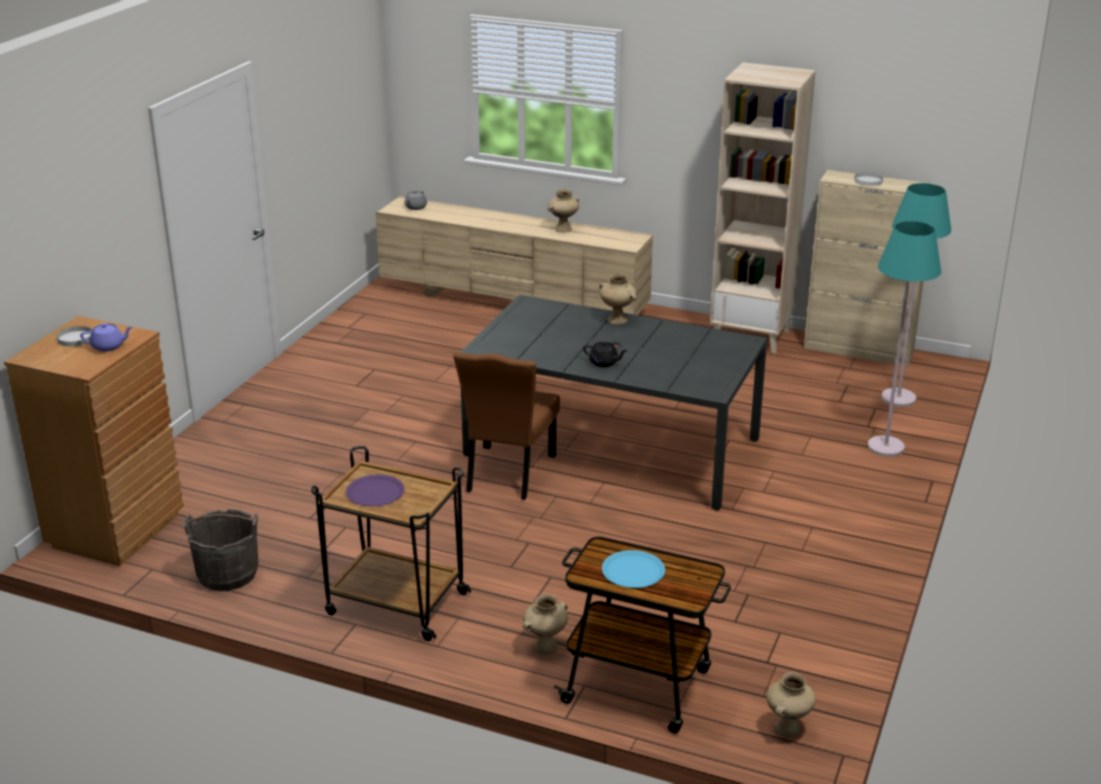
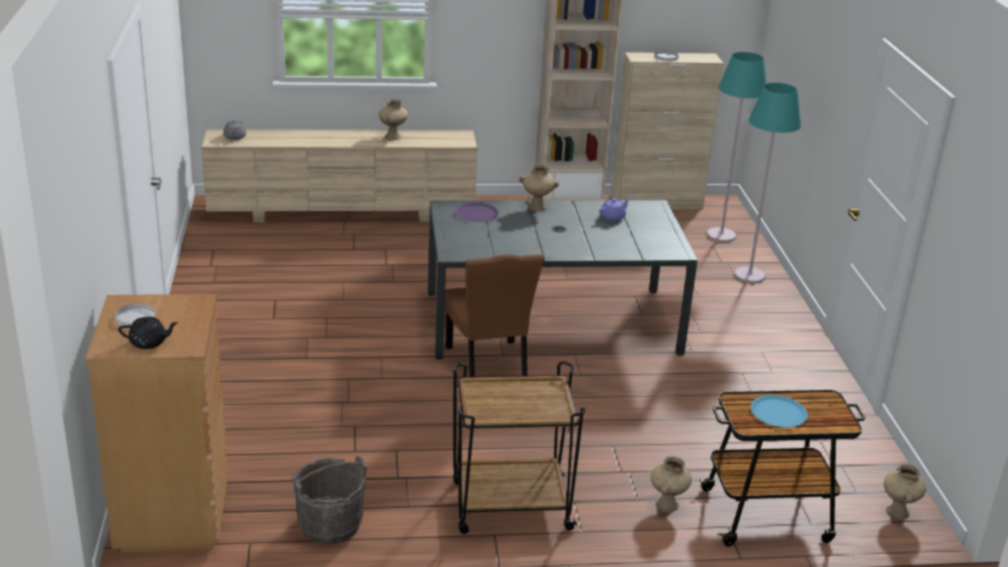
camera: 30 degrees left, 0 degrees up
(108, 346) = (182, 318): purple teapot -> purple teapot (613, 217)
(375, 492) = (504, 402): purple plate -> purple plate (476, 213)
(604, 363) = (568, 246): black teapot -> black teapot (149, 342)

